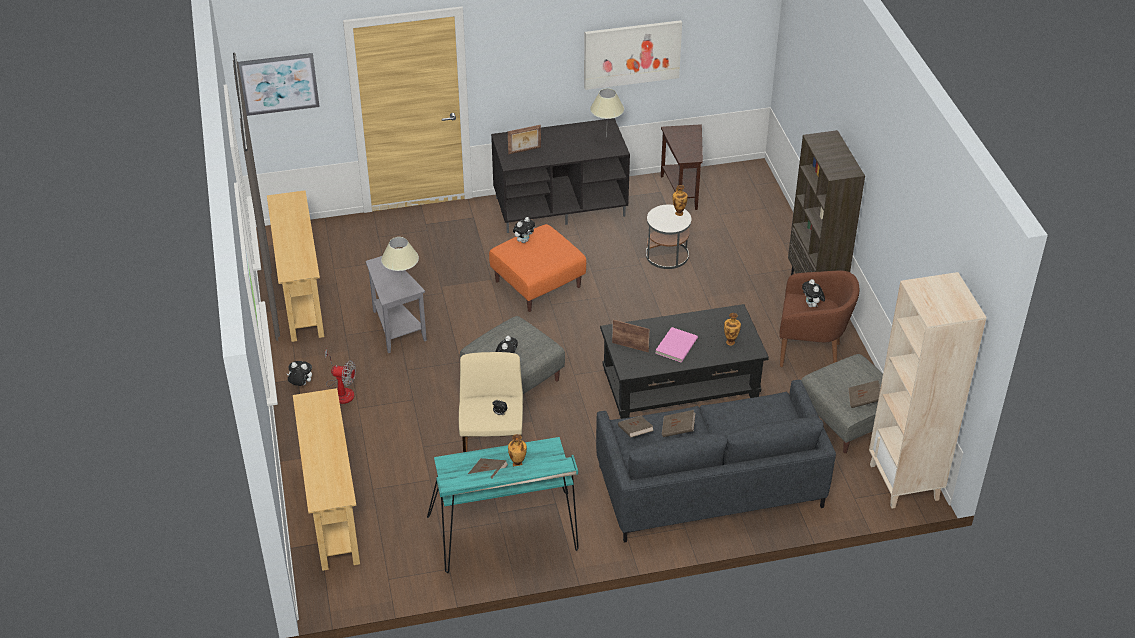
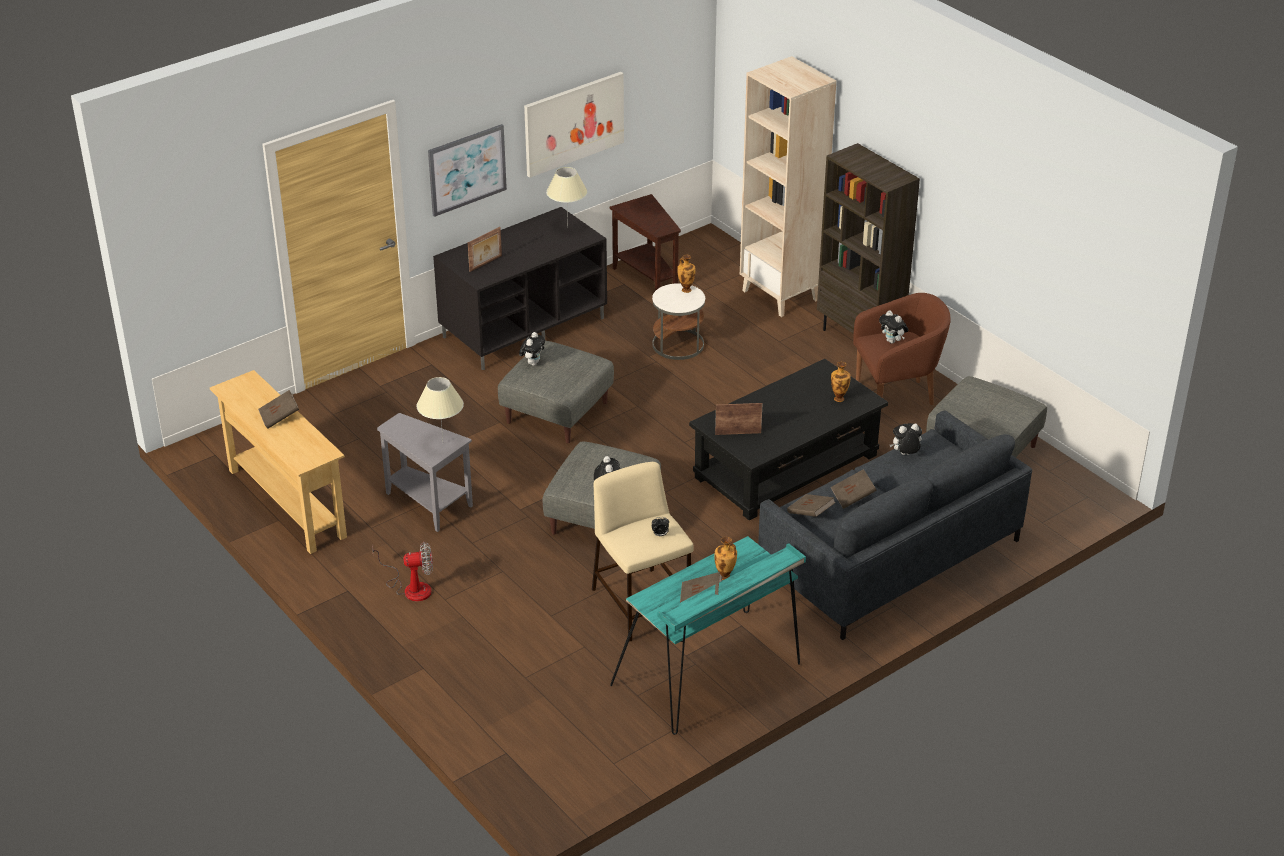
camera: 25 degrees left, 5 degrees down
(279, 84) = (192, 243): picture -> picture (467, 169)
(301, 384) = (356, 595): plush toy -> plush toy (905, 455)
(332, 511) = (495, 715): beige console table -> none
(537, 283) = (556, 412): orange ottoman -> grey ottoman
(675, 346) = (785, 418): pink book -> none
(864, 400) = (1007, 417): brown book -> brown book (279, 417)
(904, 482) = (1079, 492): beige bookcase -> beige bookcase (781, 295)

